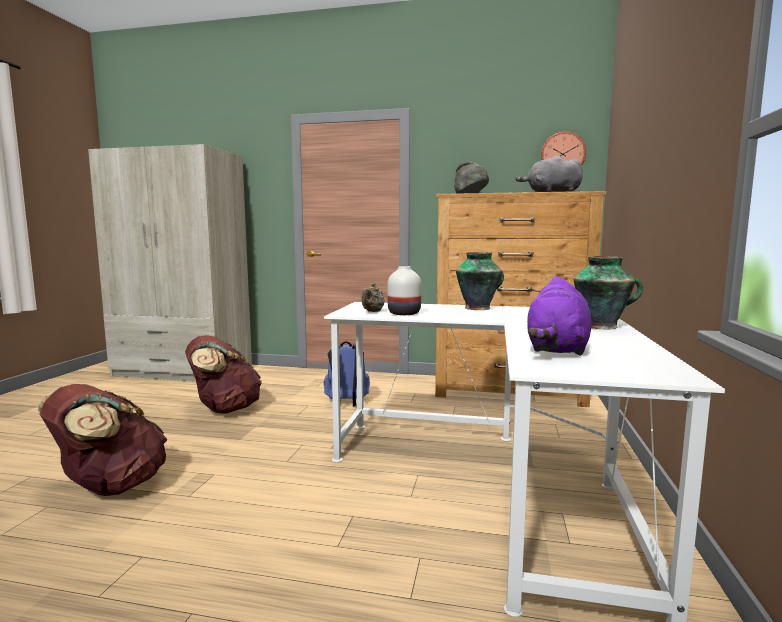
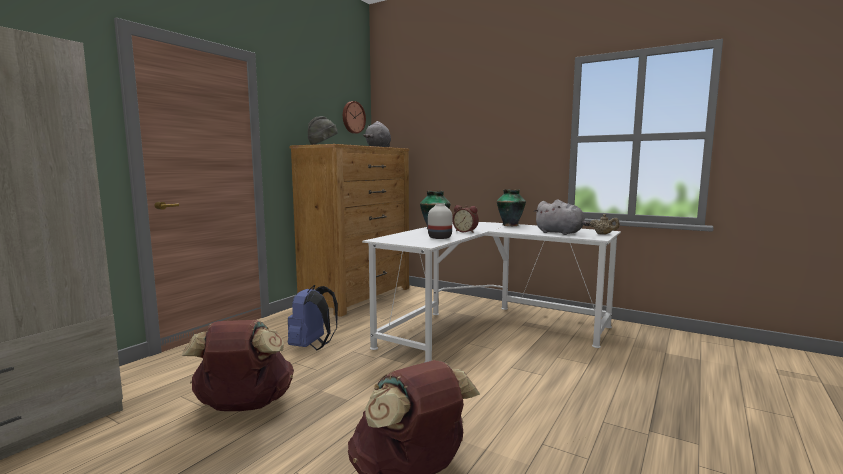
camera: 70 degrees left, 0 degrees up
(372, 312) = (424, 240): beige teapot -> beige teapot (603, 234)
(477, 316) = (466, 231): none -> alarm clock
(557, 349) = (561, 233): purple plush toy -> grey plush toy

